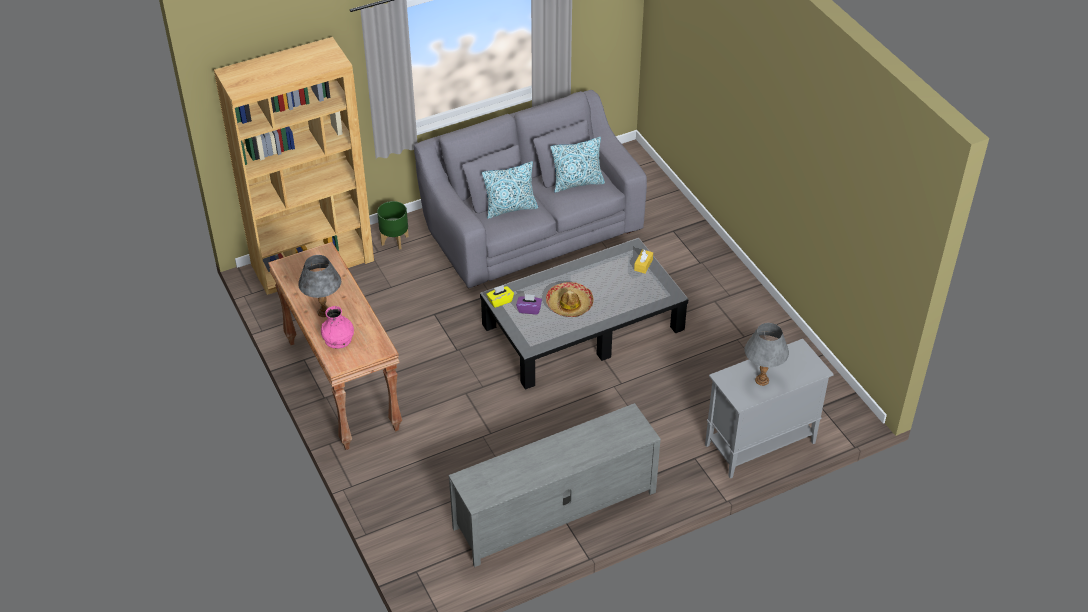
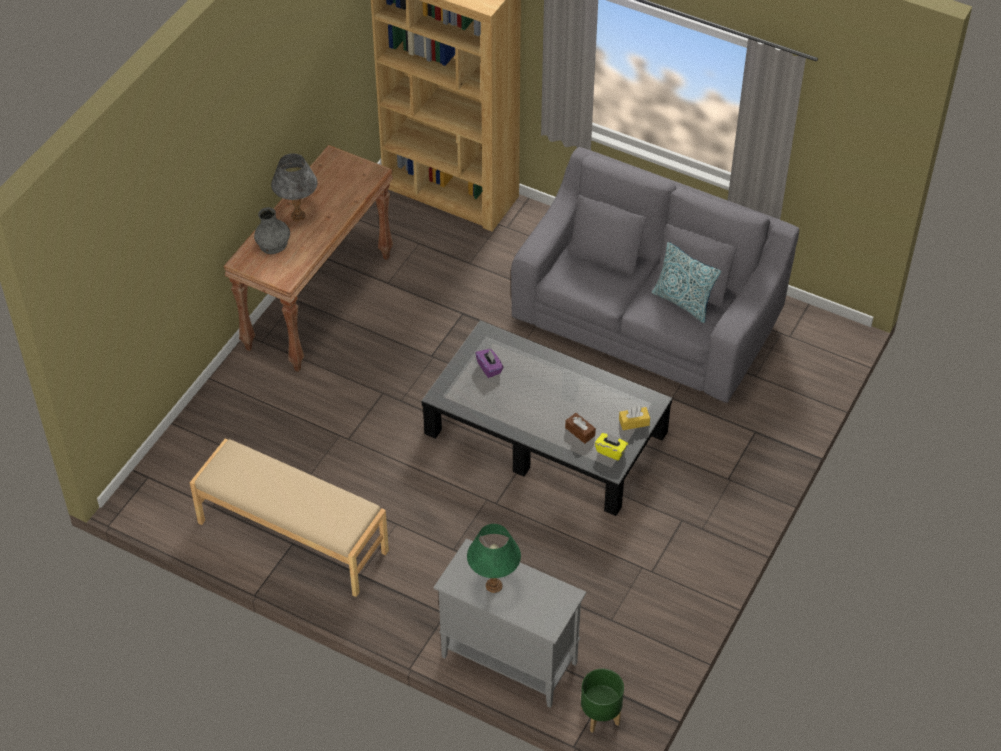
camera: 55 degrees right, 5 degrees up
(338, 339) = (273, 244): pink vase -> grey vase
(394, 240) = (533, 229): green planter -> green planter (601, 715)
(500, 301) = (481, 341): yellow tissue box -> yellow tissue box (611, 451)
(510, 208) = (600, 274): pillow -> none
(554, 510) = (292, 537): grey tv stand -> beige bench
(569, 304) = (523, 394): hat -> none
(627, 294) = (580, 431): none -> brown tissue box
(761, 380) = (494, 585): grey table lamp -> green table lamp

